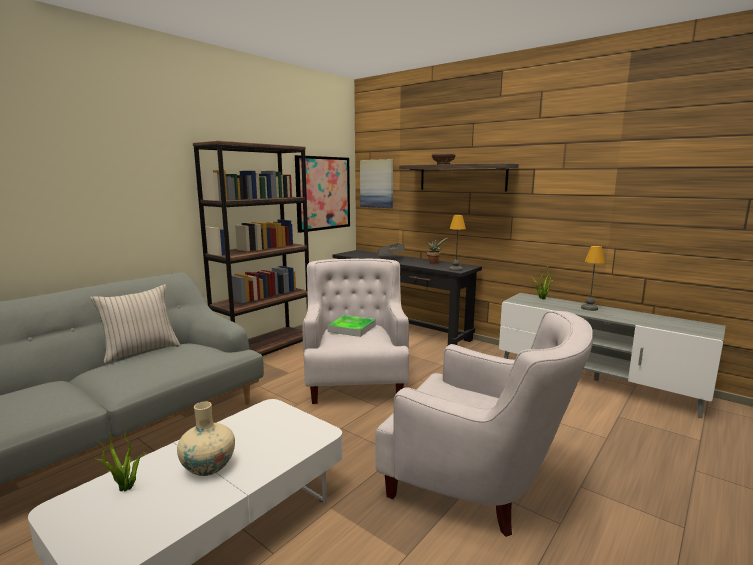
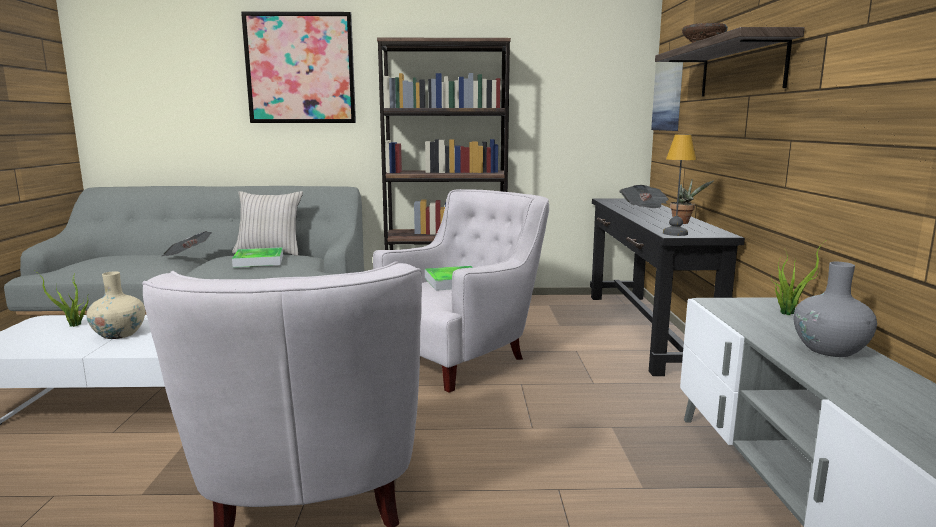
camera: 50 degrees right, 0 degrees up
(65, 382) = (188, 257): none -> newspaper
(165, 360) = (259, 261): none -> tray
(323, 193) = (583, 107): picture -> picture (300, 68)
(590, 308) = (829, 350): table lamp -> grey vase

